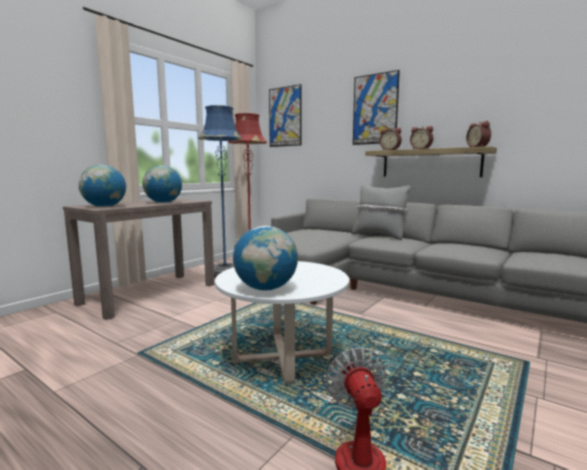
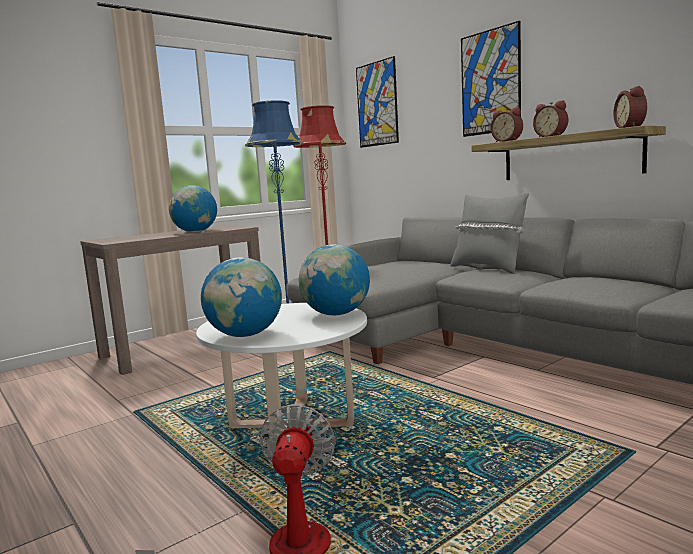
camera: 15 degrees right, 0 degrees up
(104, 207) = (120, 240): globe -> globe (336, 314)

